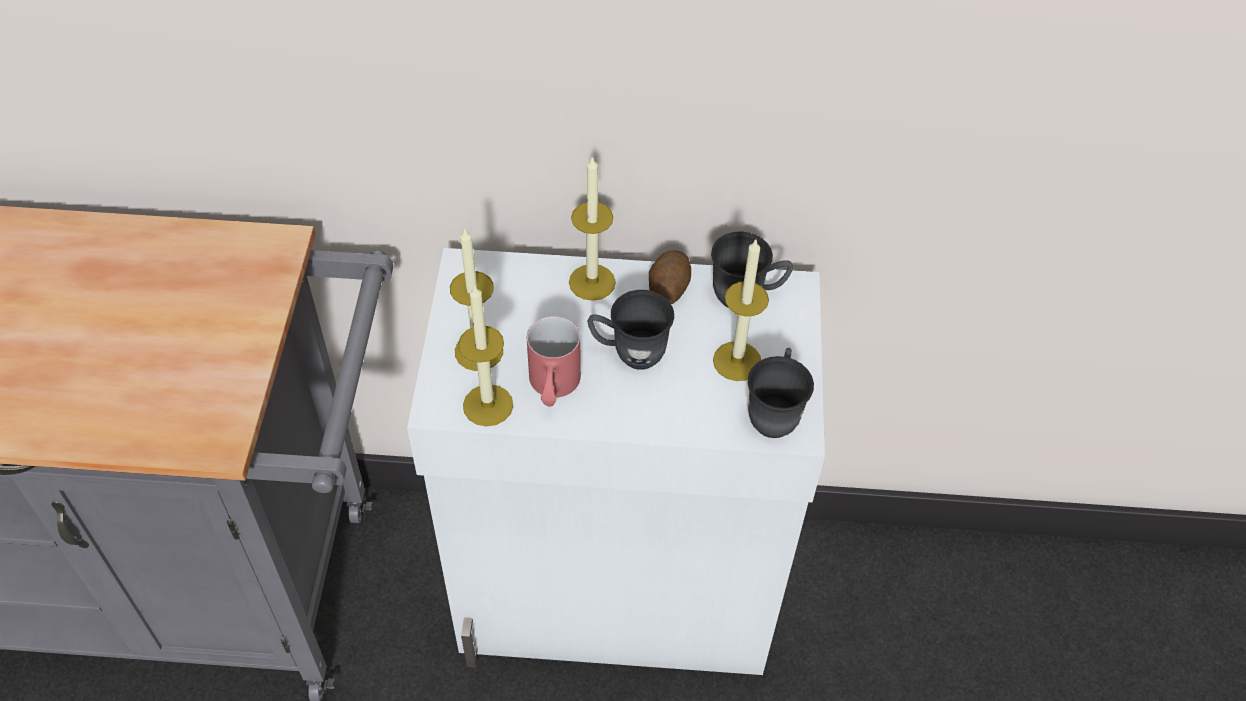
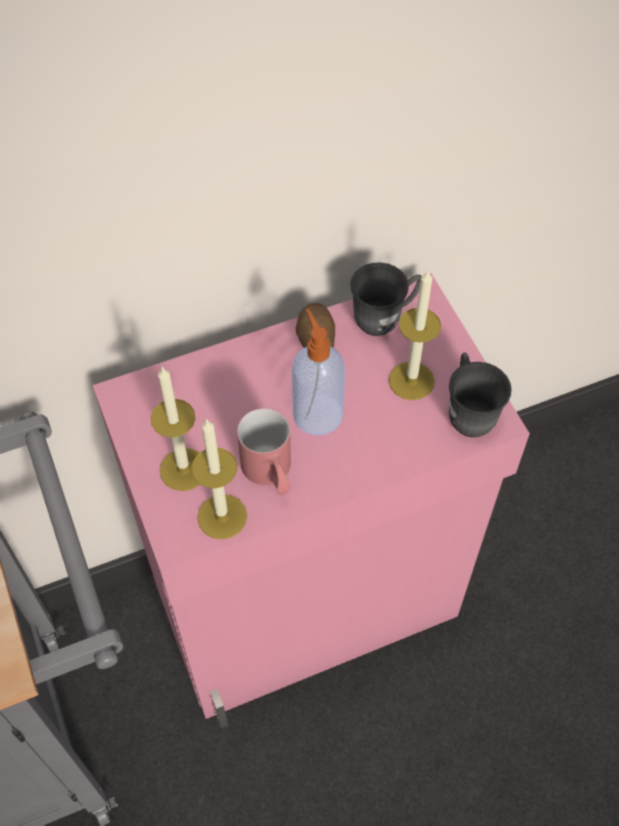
camera: 25 degrees left, 5 degrees up
(592, 282) = (246, 361): candle -> none
(617, 594) = (310, 605): white cabinet -> pink cabinet
(629, 353) = (317, 413): grey mug -> soap dispenser

